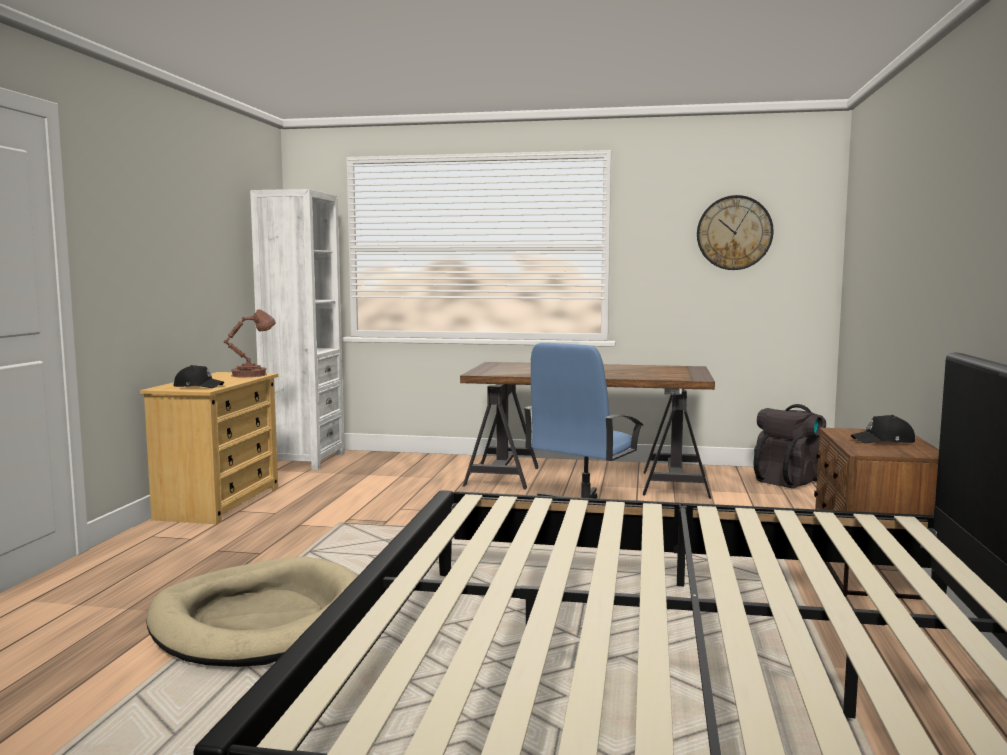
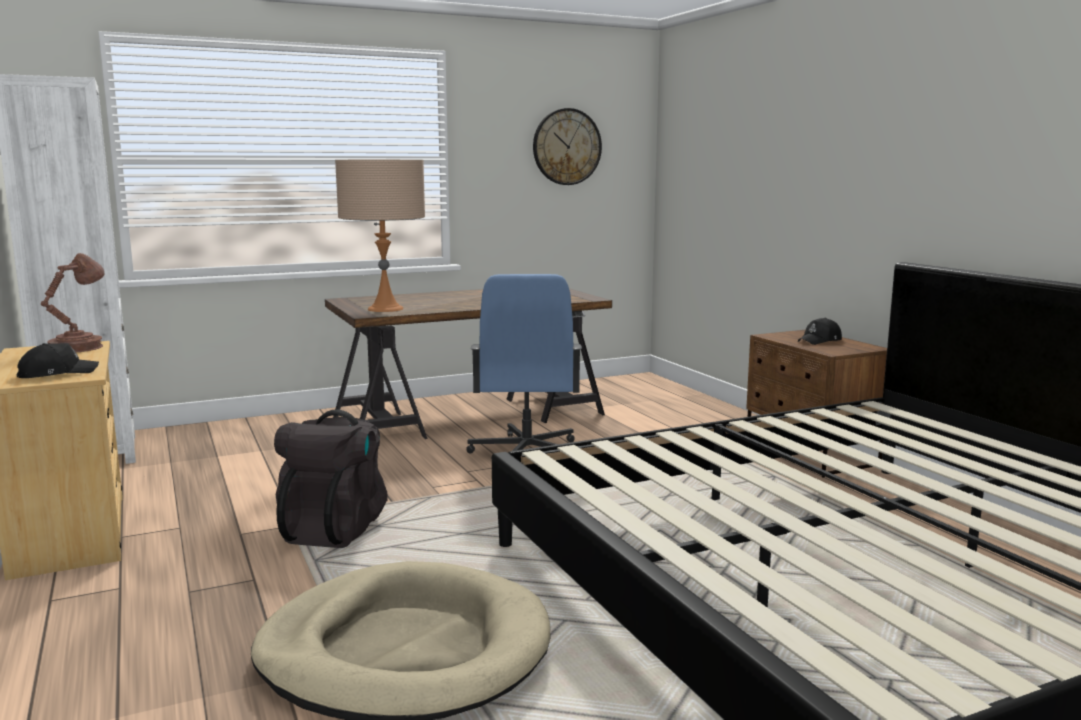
camera: 35 degrees left, 5 degrees up
(502, 371) = (385, 309): none -> beige table lamp
(789, 480) = (636, 387): black backpack -> black backpack (334, 528)

